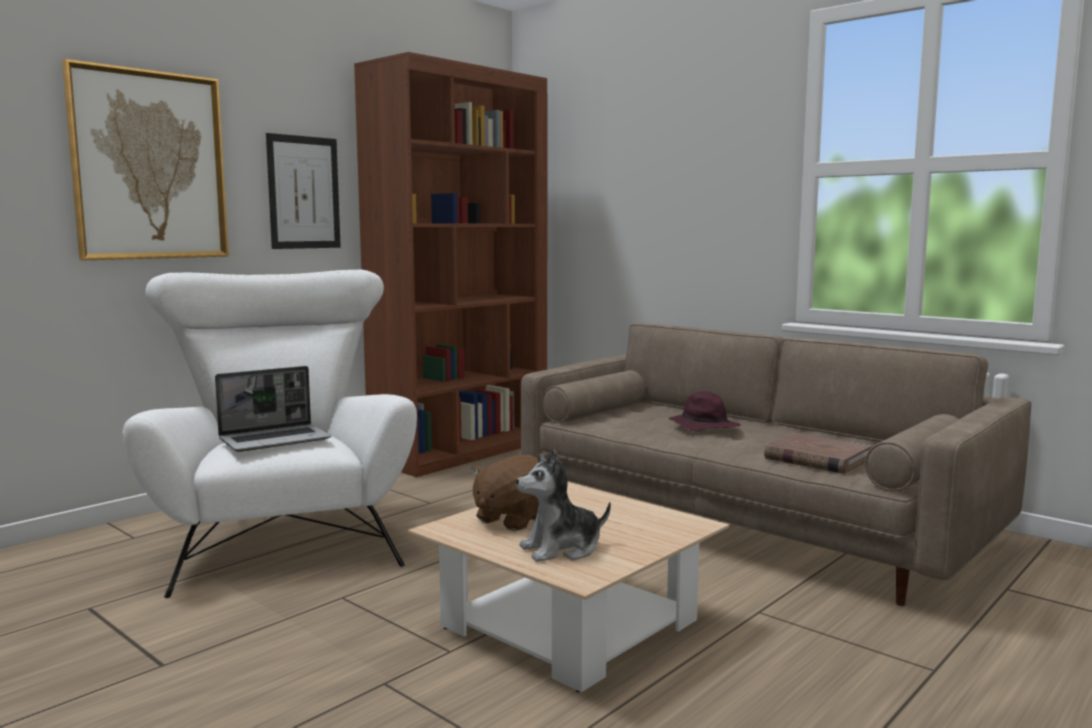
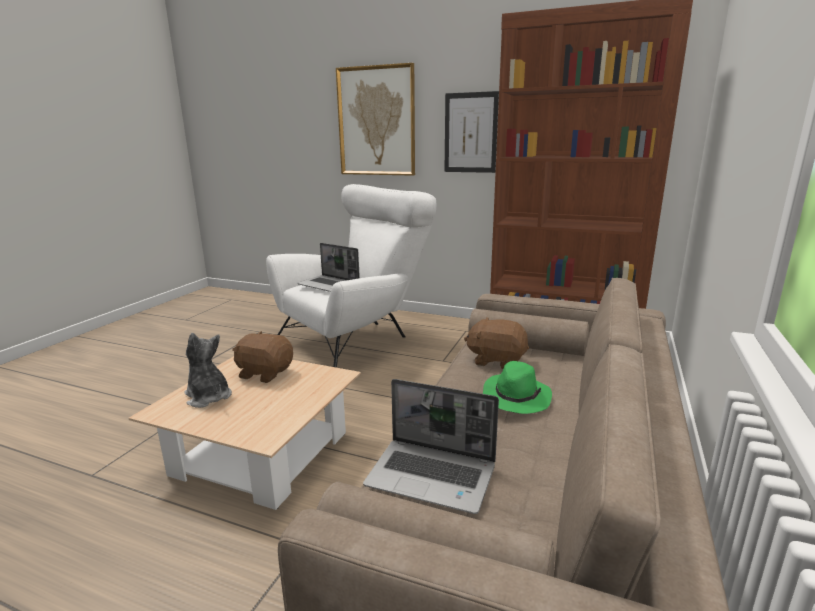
camera: 70 degrees right, 10 degrees up
(620, 422) = (496, 360): none -> brown plush toy
(703, 427) = (515, 397): purple hat -> green hat
(816, 458) = (433, 476): brown book -> laptop

